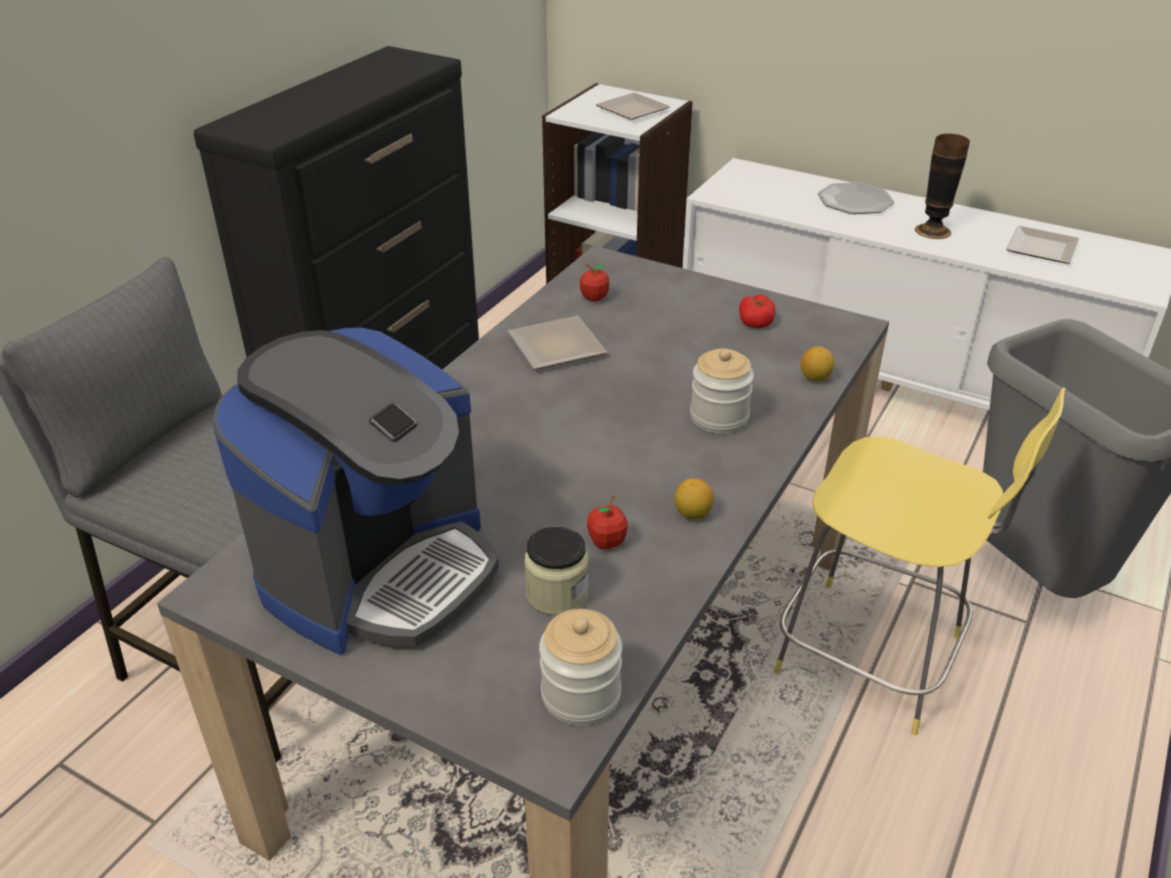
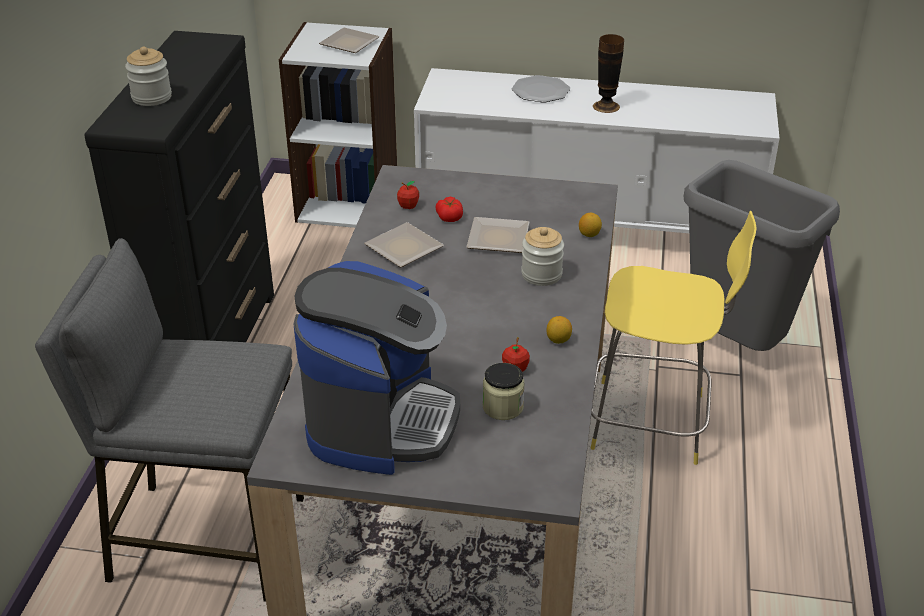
camera: 20 degrees left, 0 degrees up
(581, 695) = (550, 459): jar -> jar (152, 97)
(756, 321) = (530, 202): tomato -> tomato (449, 216)
(1044, 248) = (686, 107): plate -> plate (500, 237)

